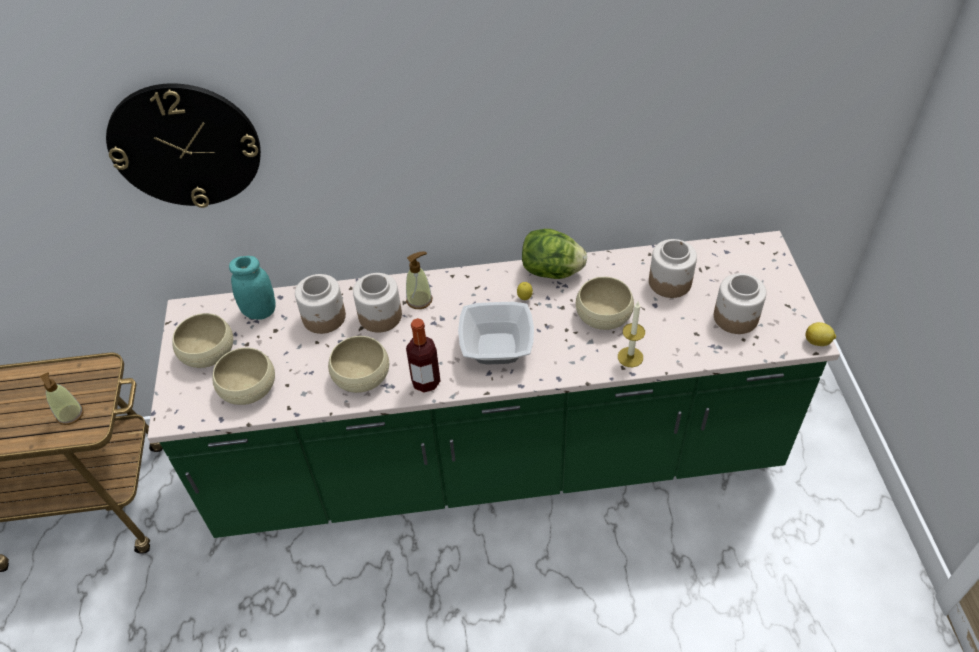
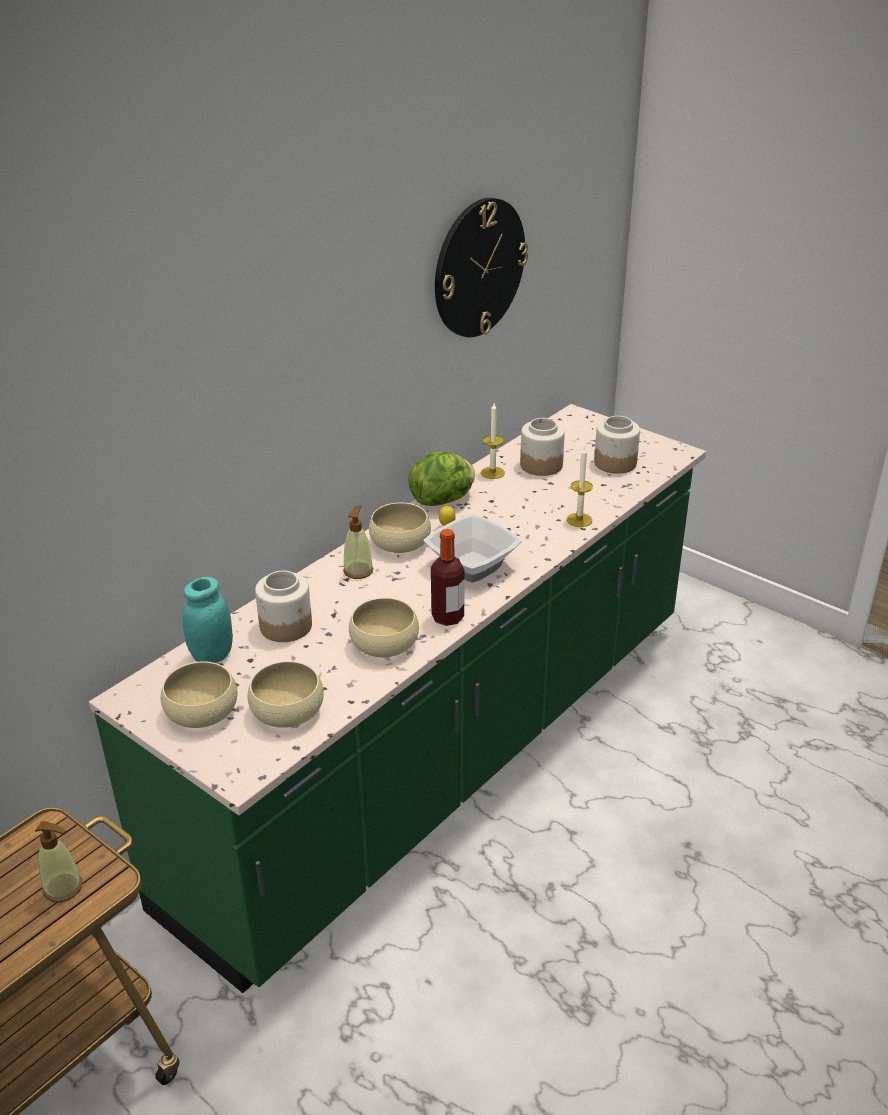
camera: 45 degrees left, 15 degrees down
(185, 146) = (115, 457): wall clock -> wall clock (479, 268)
(380, 316) = (339, 598): jar -> none
(603, 314) = (522, 506): beige bowl -> beige bowl (400, 543)
(621, 267) = (492, 473): none -> candle
(818, 342) = (684, 451): lemon -> none

